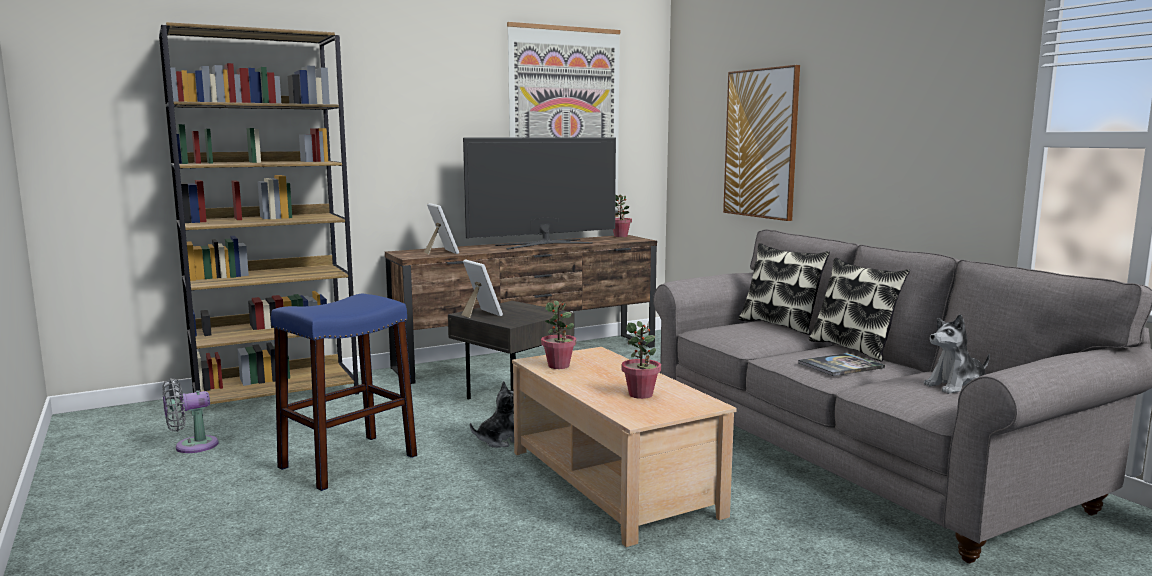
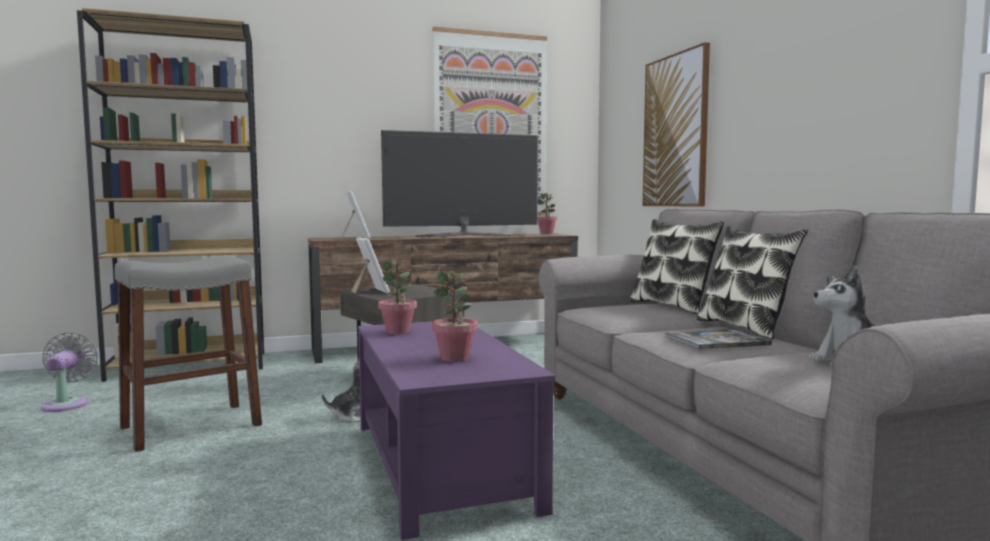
camera: 10 degrees right, 5 degrees down
(191, 446) = (67, 404): grey fan -> grey fan turned 105 degrees clockwise
(349, 461) = (191, 426): blue stool -> grey stool
(614, 482) = (443, 464): beige coffee table -> purple coffee table

